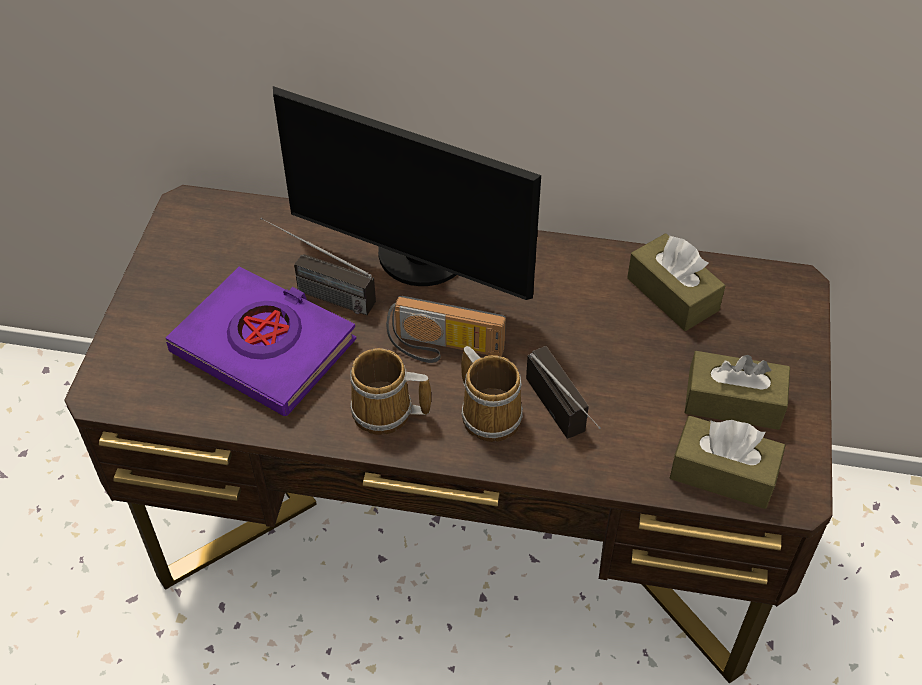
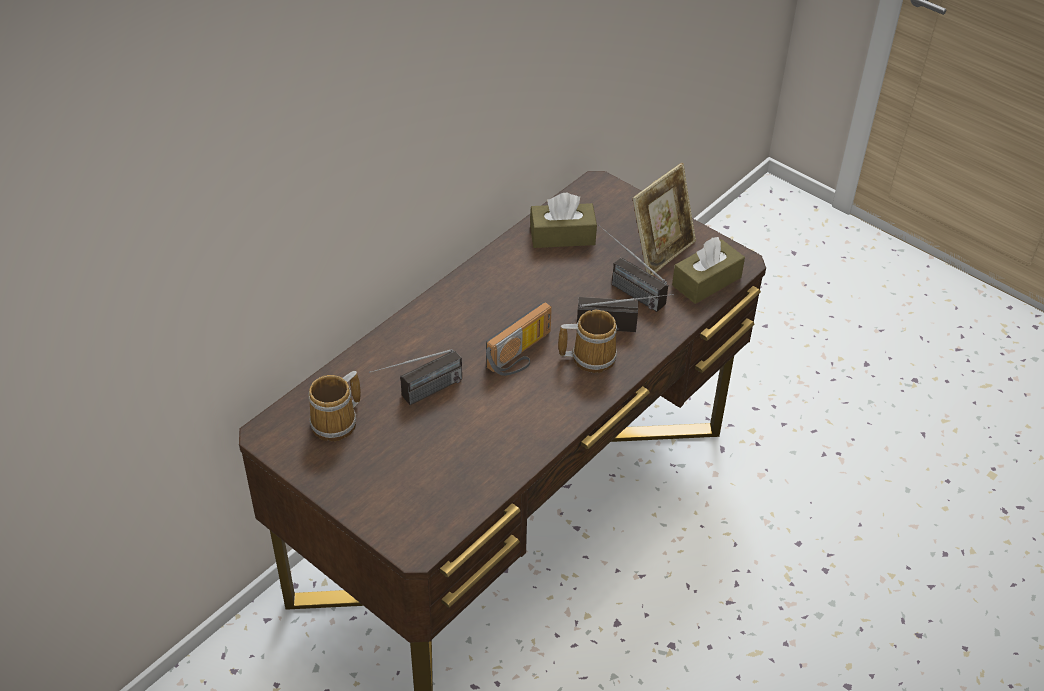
camera: 60 degrees left, 5 degrees down
(264, 347) = (446, 442): purple book -> none
(386, 413) = (552, 404): mug -> mug (337, 422)
(419, 260) = (434, 333): monitor -> none
(635, 394) = (625, 288): none -> radio
(733, 402) = (661, 252): brown tissue box -> picture frame

